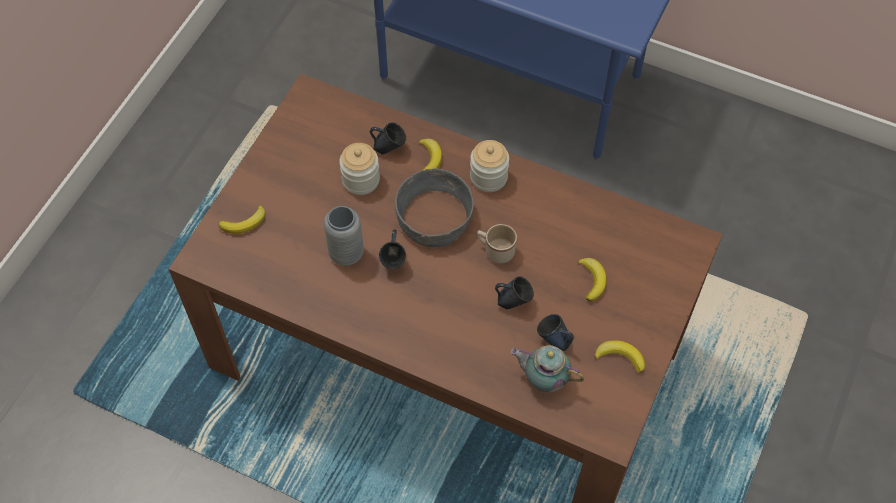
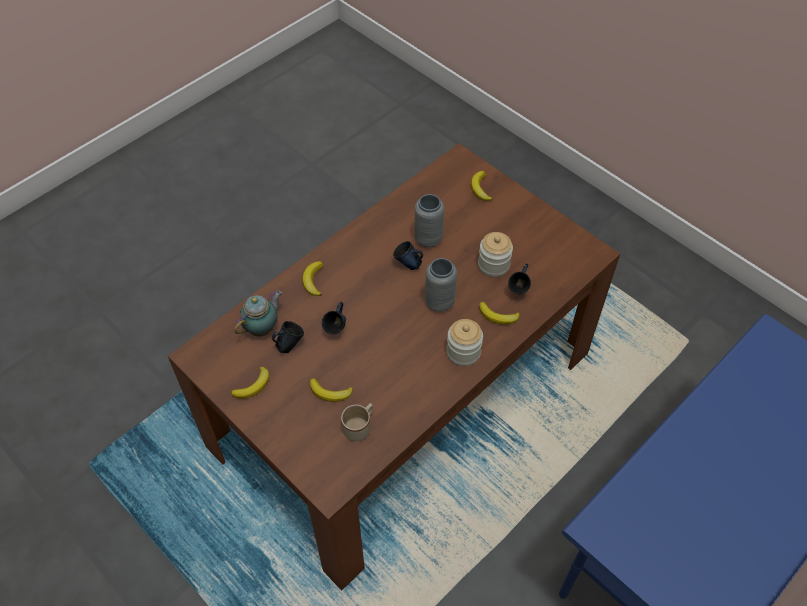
camera: 110 degrees right, 5 degrees down
(434, 216) = (439, 302): grey bowl -> grey vase
(455, 352) = (313, 280): none -> banana
(495, 250) = (389, 334): beige mug -> beige mug (360, 427)

